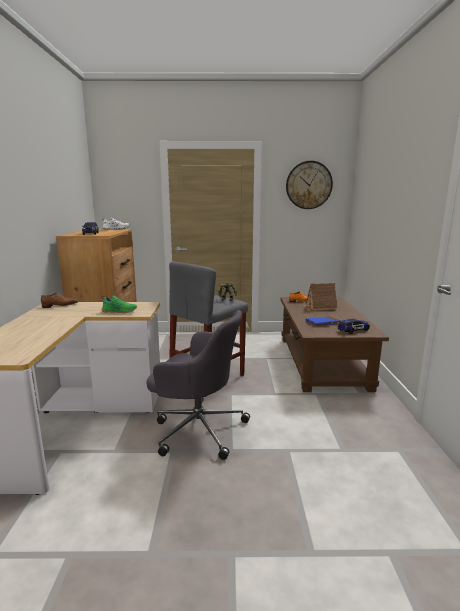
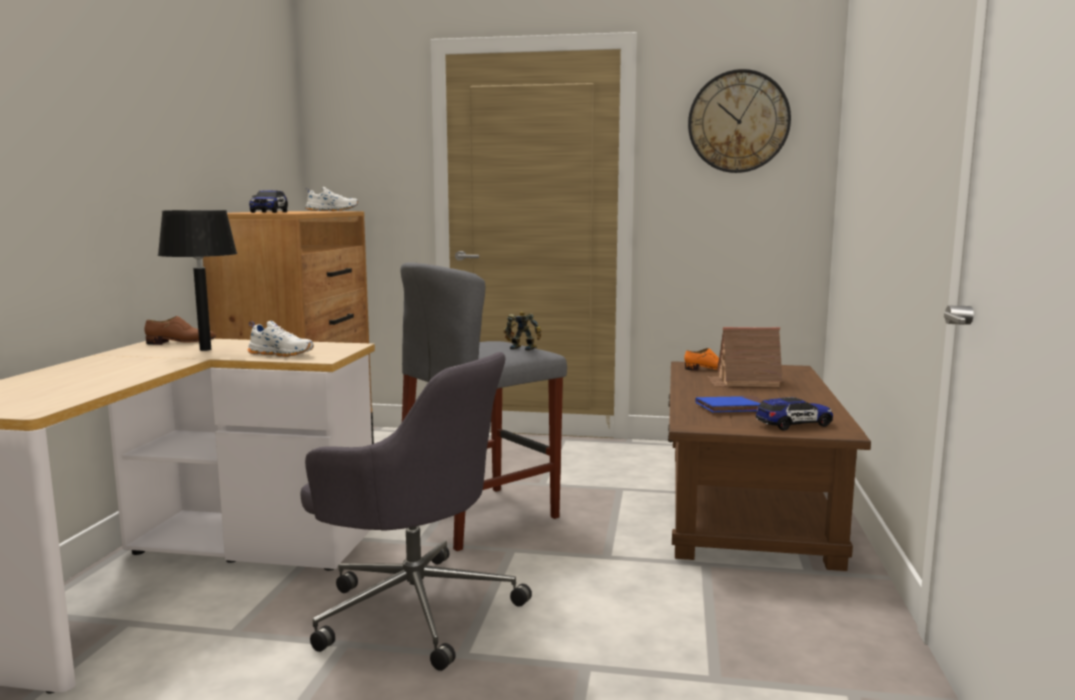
camera: 10 degrees right, 5 degrees down
(77, 310) = (205, 349): none -> black table lamp
(120, 311) = (282, 354): green shoe -> white shoe

